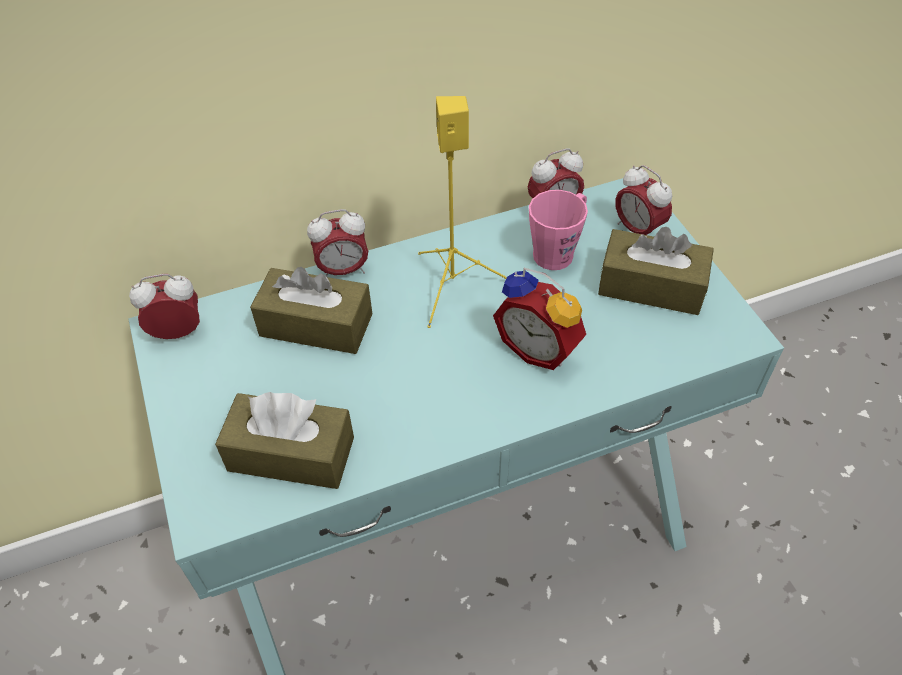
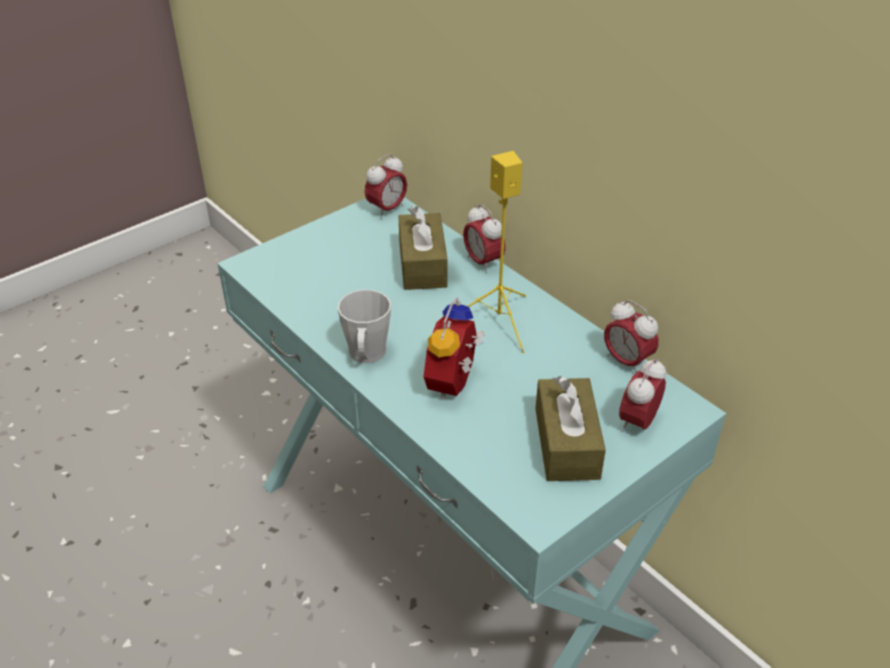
camera: 70 degrees right, 10 degrees down
(178, 332) = (387, 209): alarm clock -> alarm clock turned 75 degrees clockwise
(291, 454) = (307, 284): brown tissue box -> none
(462, 418) = (366, 356): none -> grey mug
(558, 251) = (576, 374): pink mug -> none

